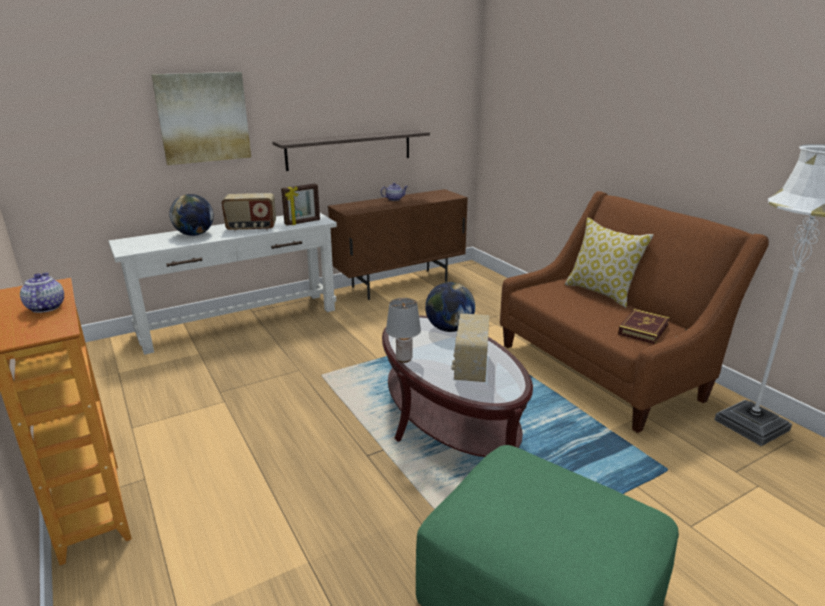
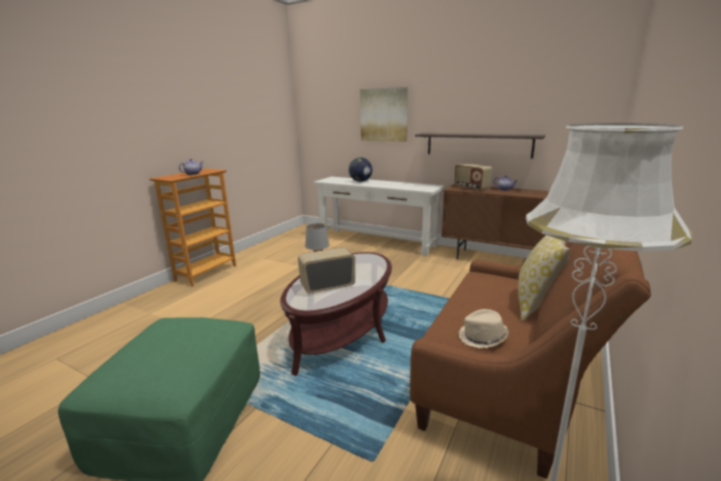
camera: 60 degrees right, 5 degrees down
(251, 228) = (387, 184): radio -> radio (471, 188)
(302, 222) = (416, 188): picture frame -> none
(449, 329) = (376, 268): globe -> none
(643, 329) = (483, 338): book -> beige hat

